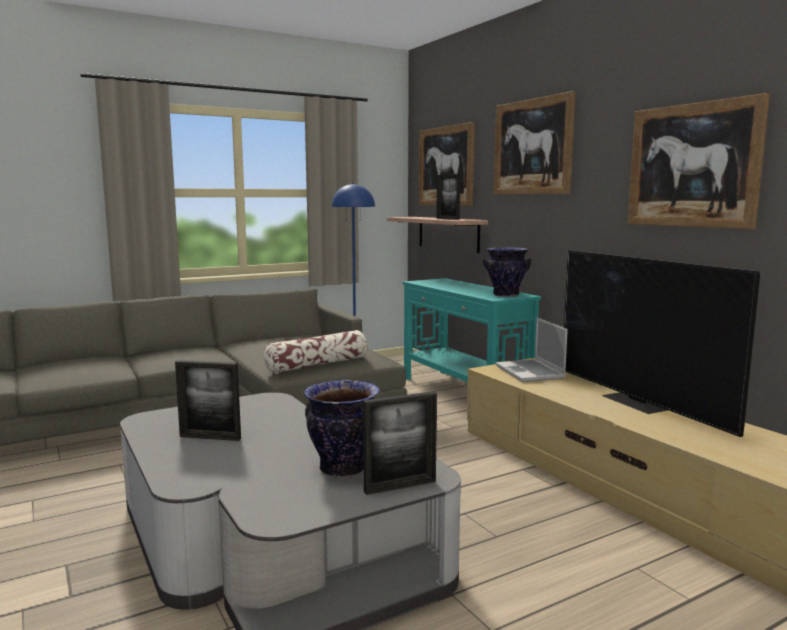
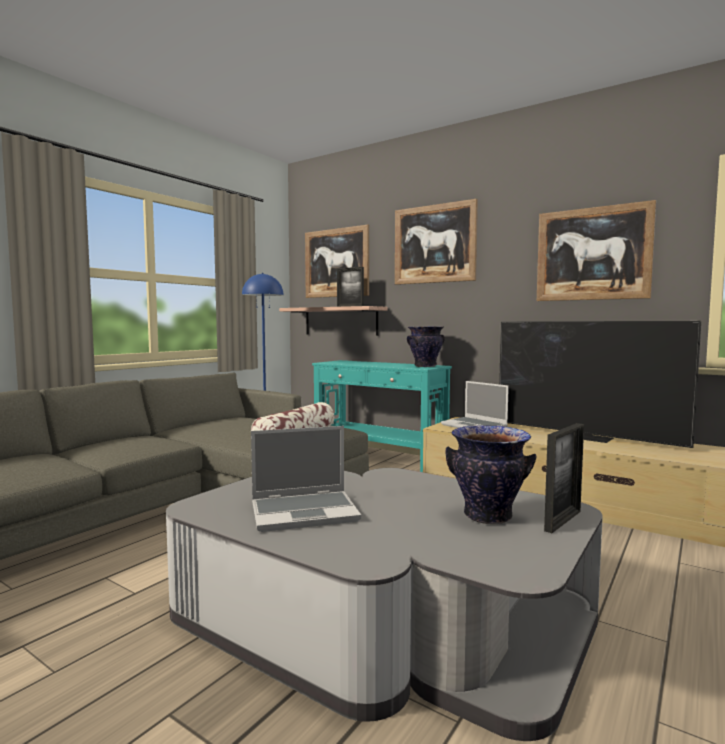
camera: 25 degrees left, 5 degrees down
(210, 437) = (305, 512): picture frame -> laptop

